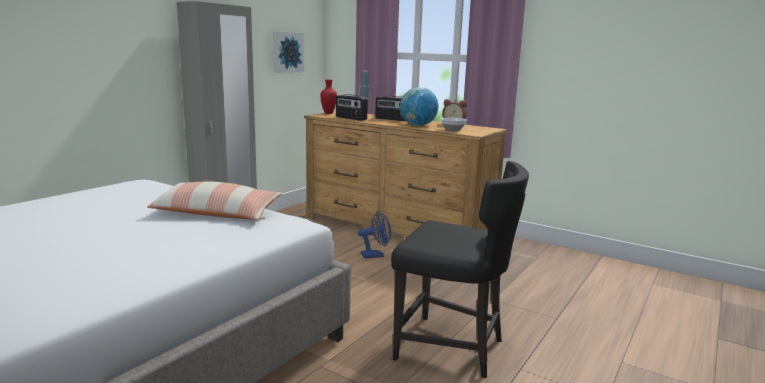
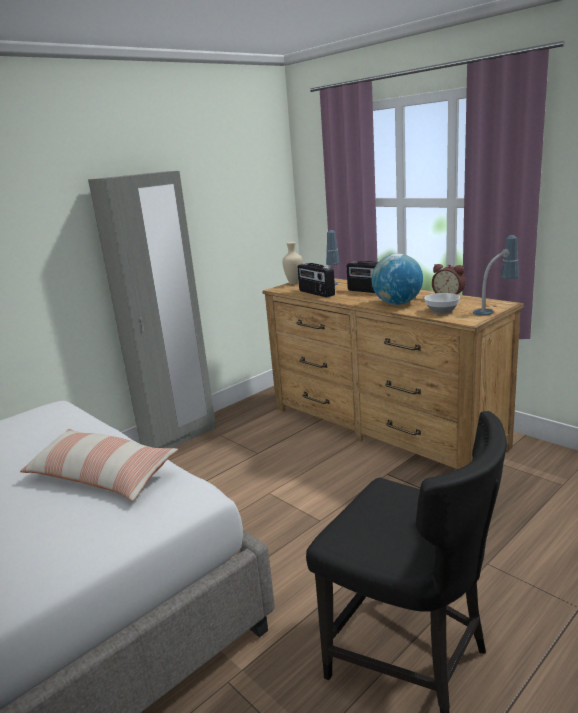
camera: 15 degrees right, 5 degrees up
(287, 52) = (241, 211): picture -> none
(328, 113) = (294, 283): red vase -> beige vase
(376, 255) = (345, 475): blue fan -> none
(490, 131) = (495, 310): none -> table lamp

